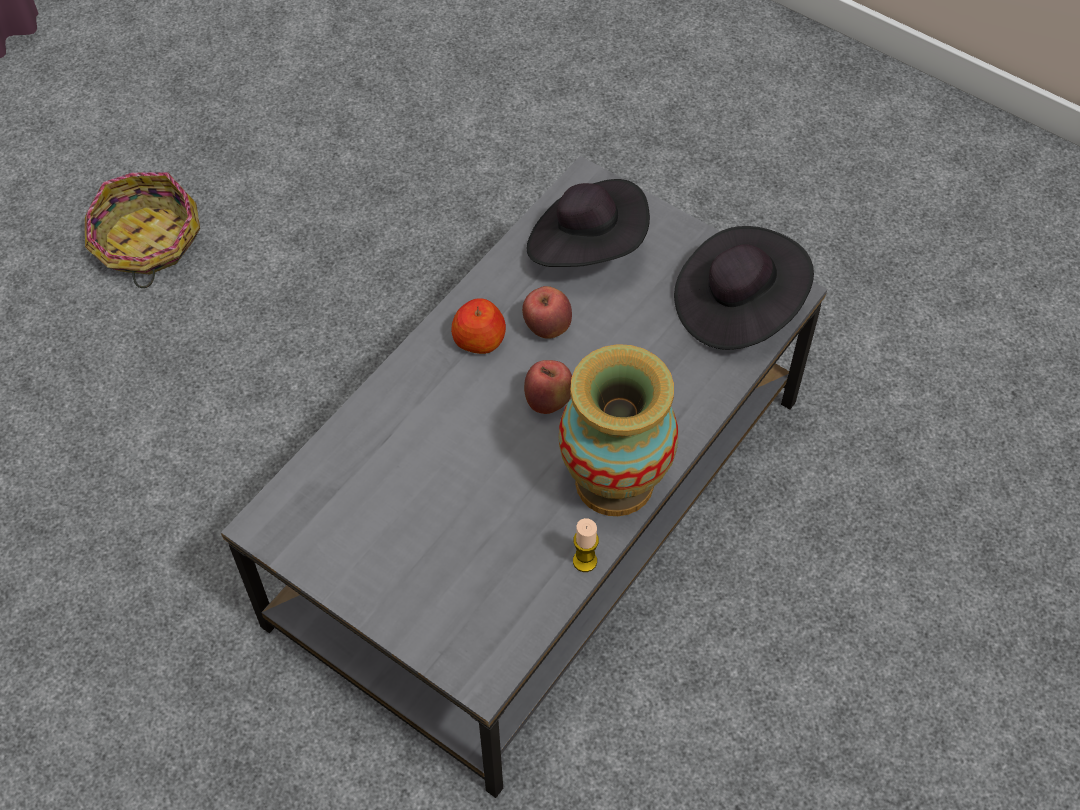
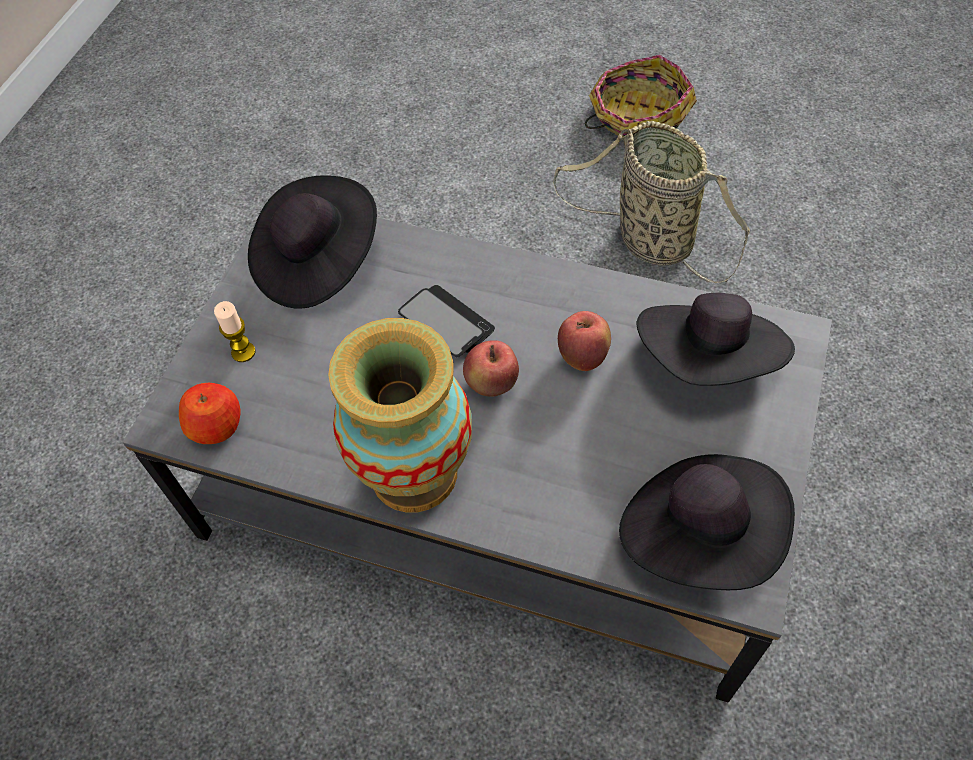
camera: 75 degrees right, 0 degrees up
(319, 291) = (648, 239): none -> basket
(340, 508) = (316, 262): none -> black hat
(465, 417) = (446, 322): none -> phone
(479, 339) = (543, 305): apple -> apple (217, 425)
(585, 561) = (311, 472): candle -> candle (243, 352)

